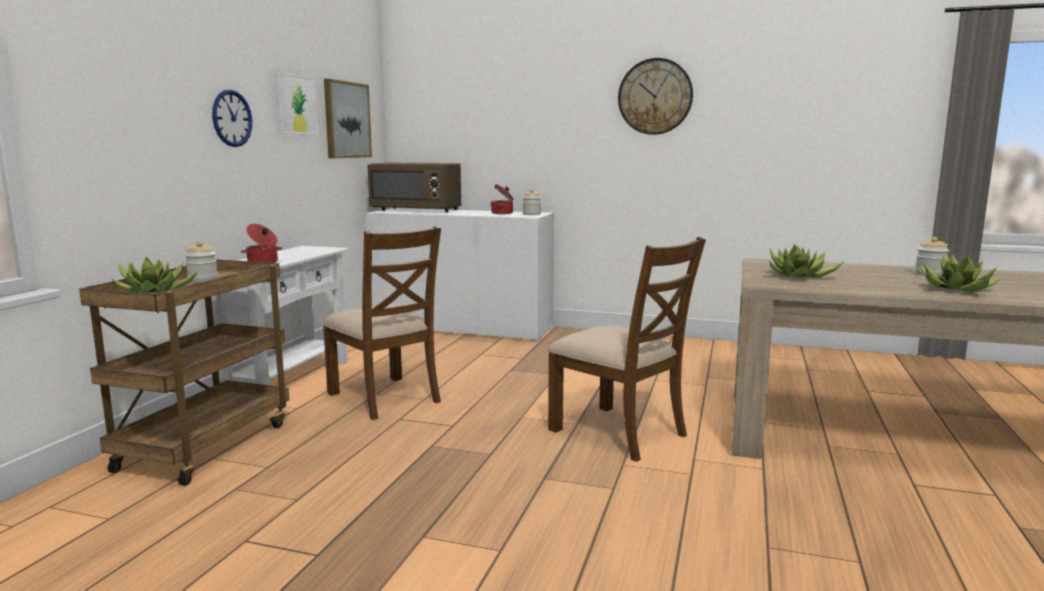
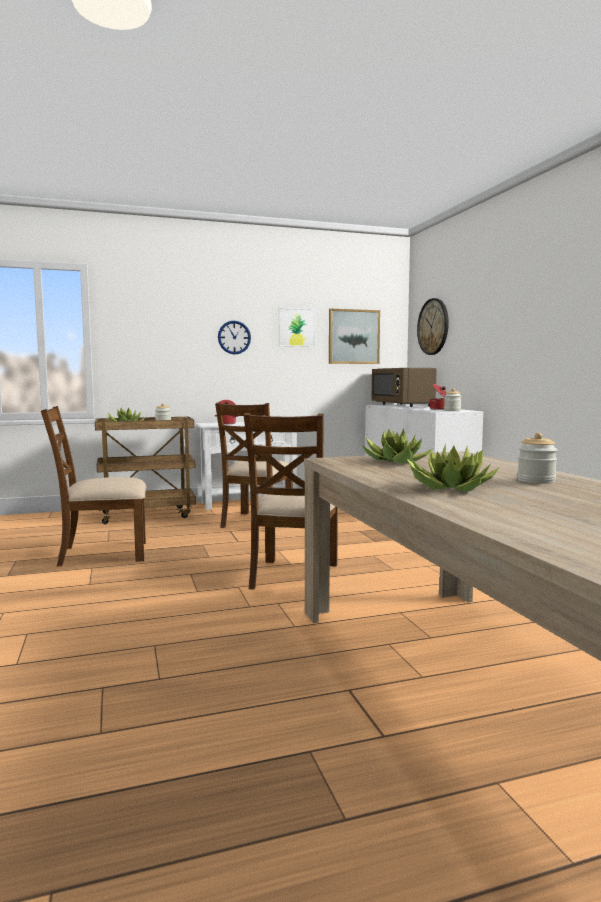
camera: 55 degrees right, 5 degrees down
(361, 516) = (102, 553): none -> brown chair
(655, 96) = (556, 294): wall clock -> wall clock (433, 326)

